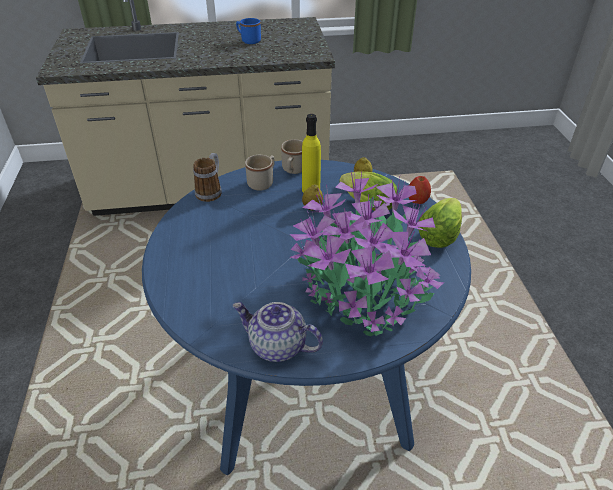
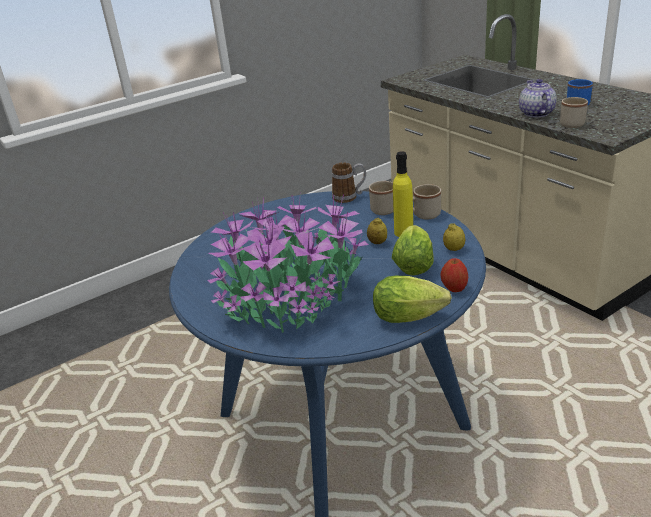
camera: 65 degrees right, 10 degrees down
(277, 346) = (199, 287): teapot -> teapot (535, 113)
(278, 55) = (572, 123): none -> beige mug

